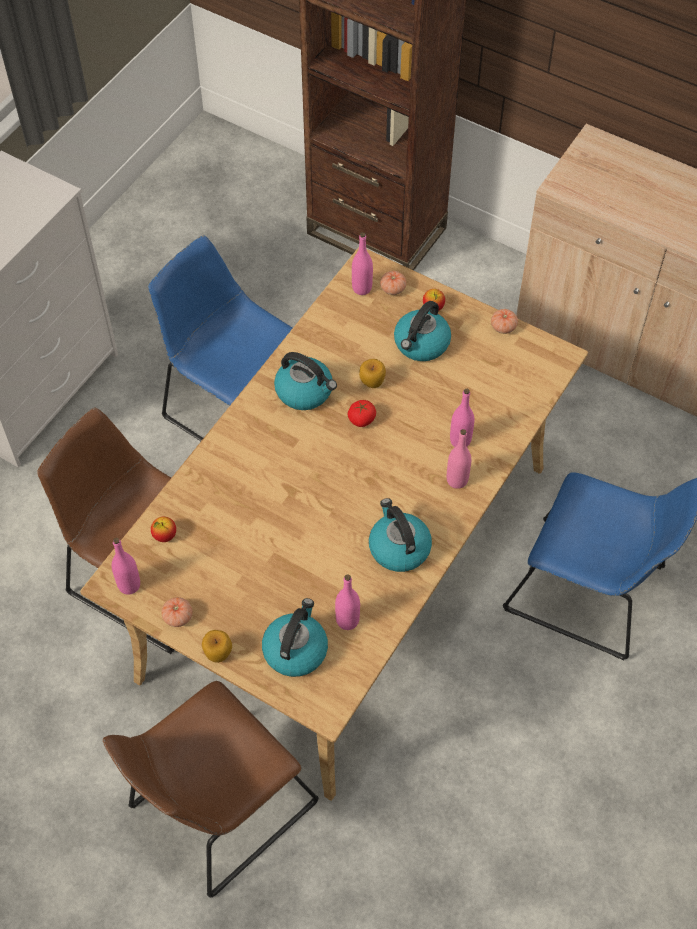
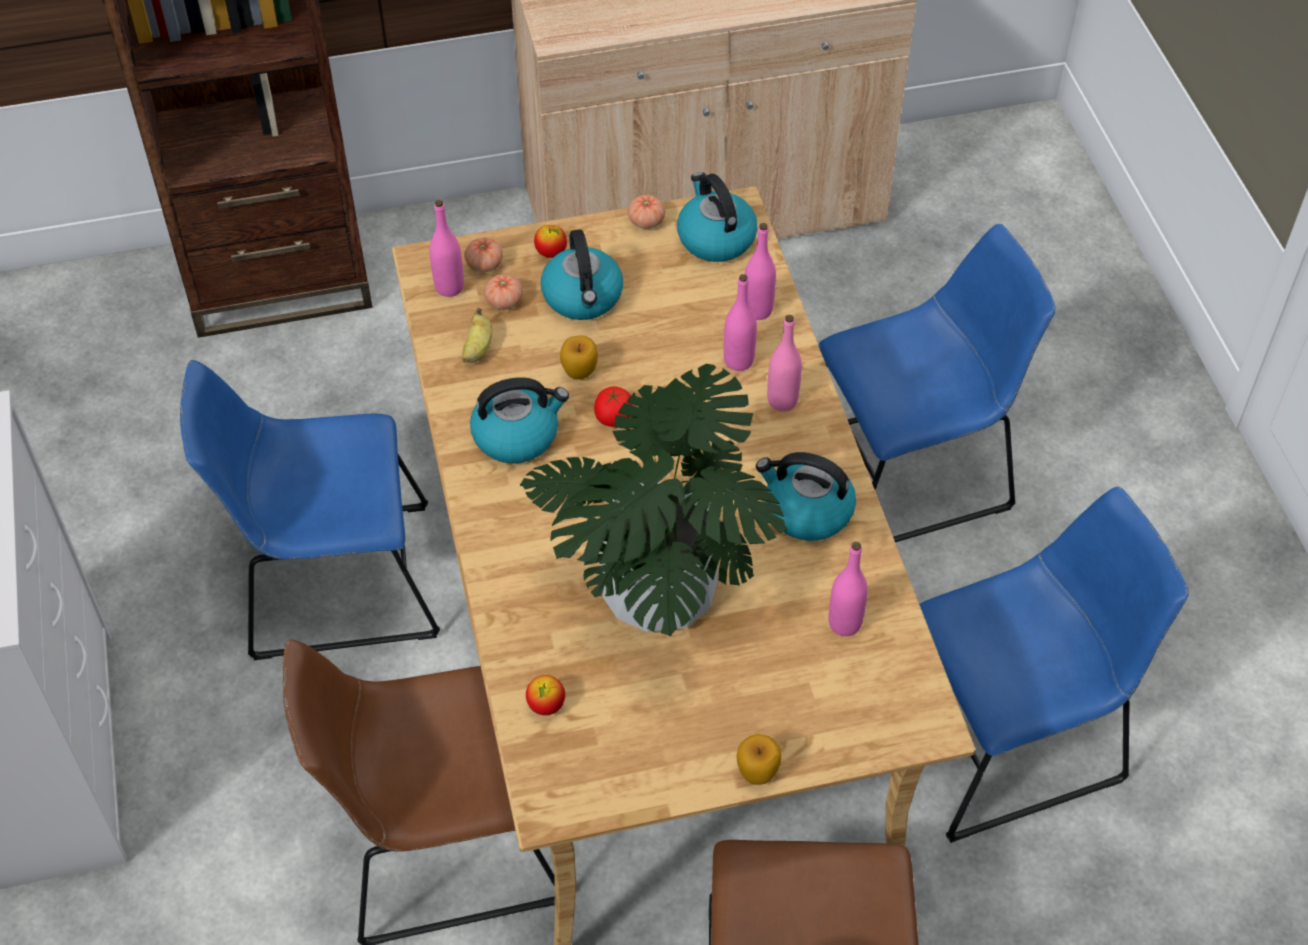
camera: 45 degrees left, 5 degrees down
(129, 585) = (571, 791): pink bottle -> pink bottle (758, 310)
(178, 617) = (667, 775): tomato -> tomato (504, 301)
(278, 525) = (658, 591): none -> potted plant
(295, 649) = (829, 697): kettle -> kettle (715, 238)
(338, 332) = (478, 349): none -> banana
(476, 776) = (1009, 736): none -> blue chair

